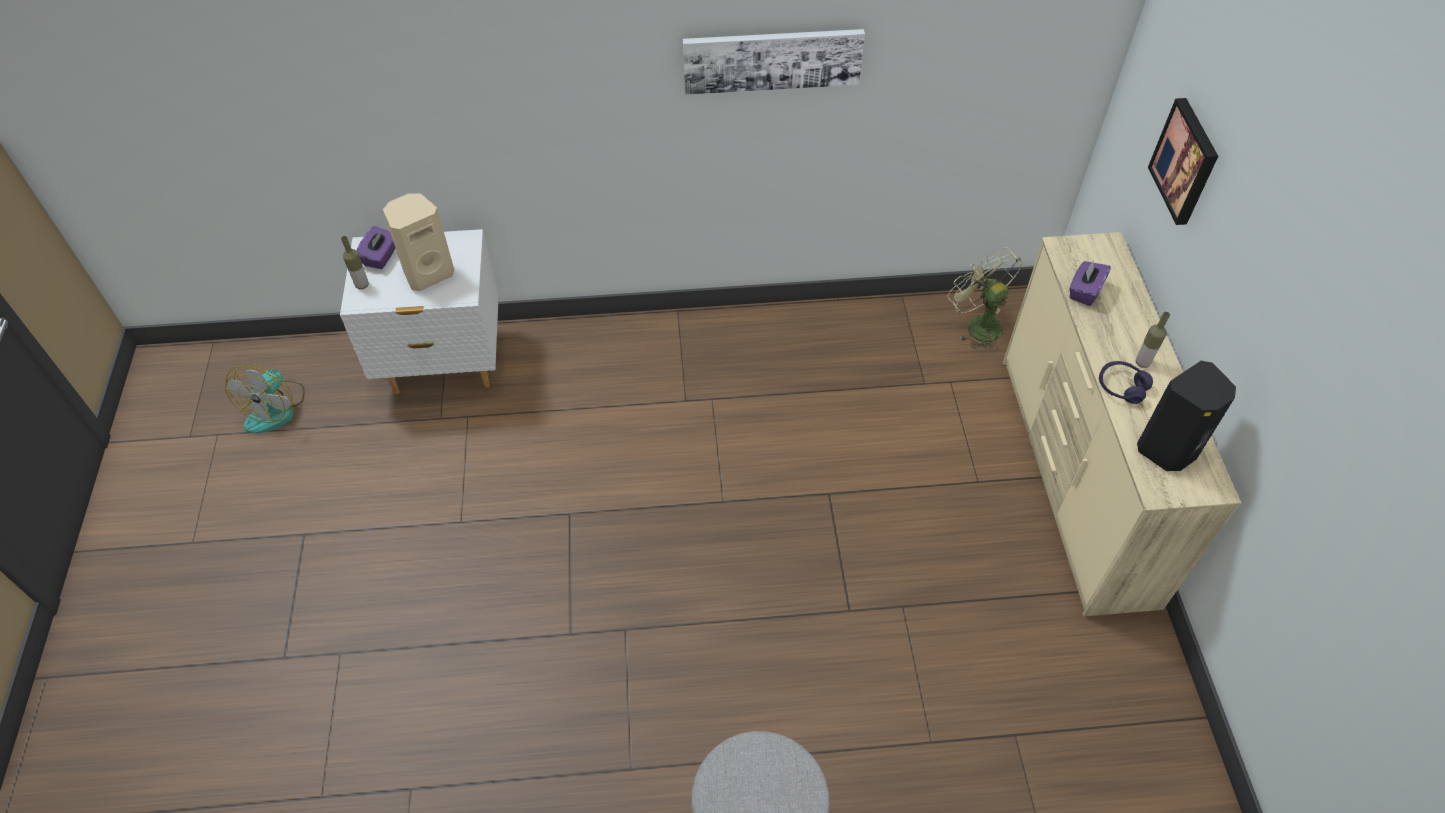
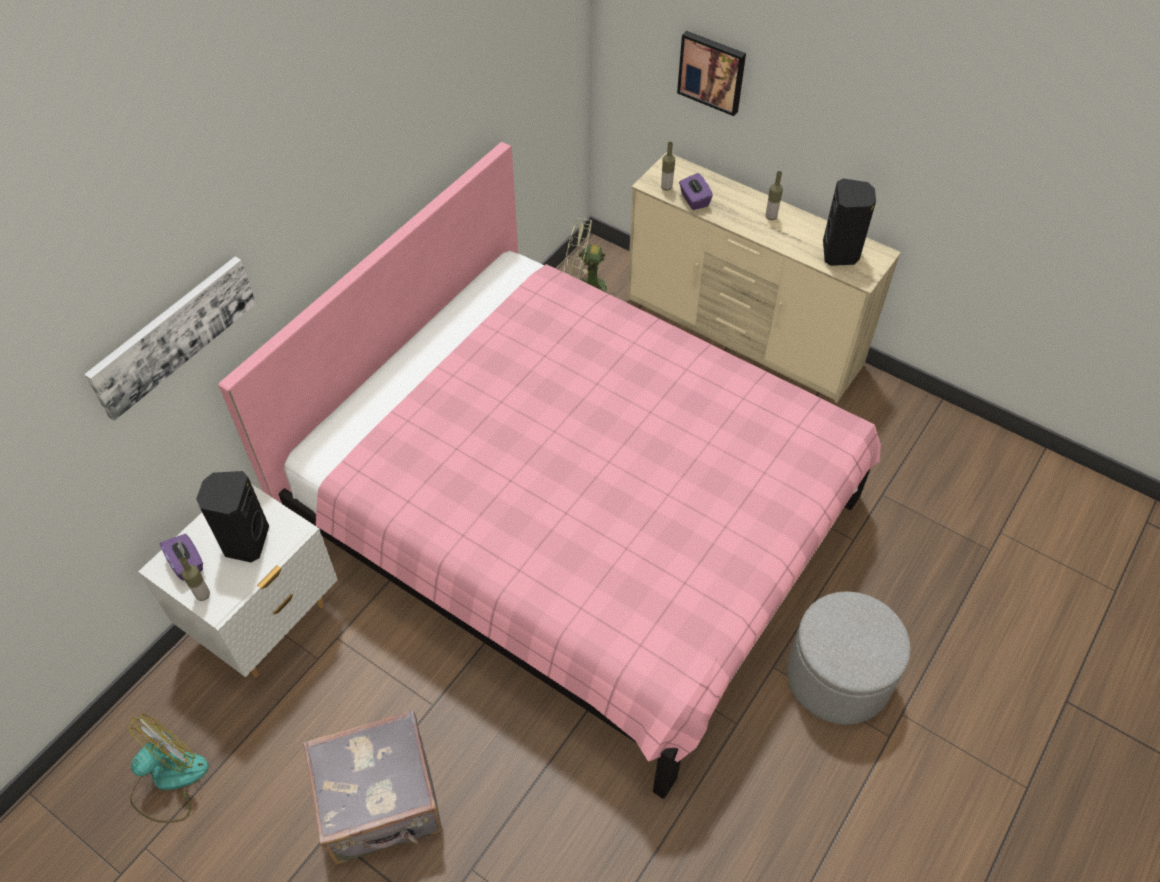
camera: 50 degrees left, 0 degrees up
(276, 408) = (168, 780): fan -> fan turned 105 degrees counterclockwise
(352, 550) = (382, 803): none -> grey suitcase
(428, 273) = (245, 541): beige speaker -> black speaker
(724, 498) = (578, 522): none -> pink bed
(772, 59) = (404, 172): picture -> picture (172, 334)
(1074, 261) = (666, 187): none -> bottle
(1121, 387) = (779, 238): purple headphones -> none

